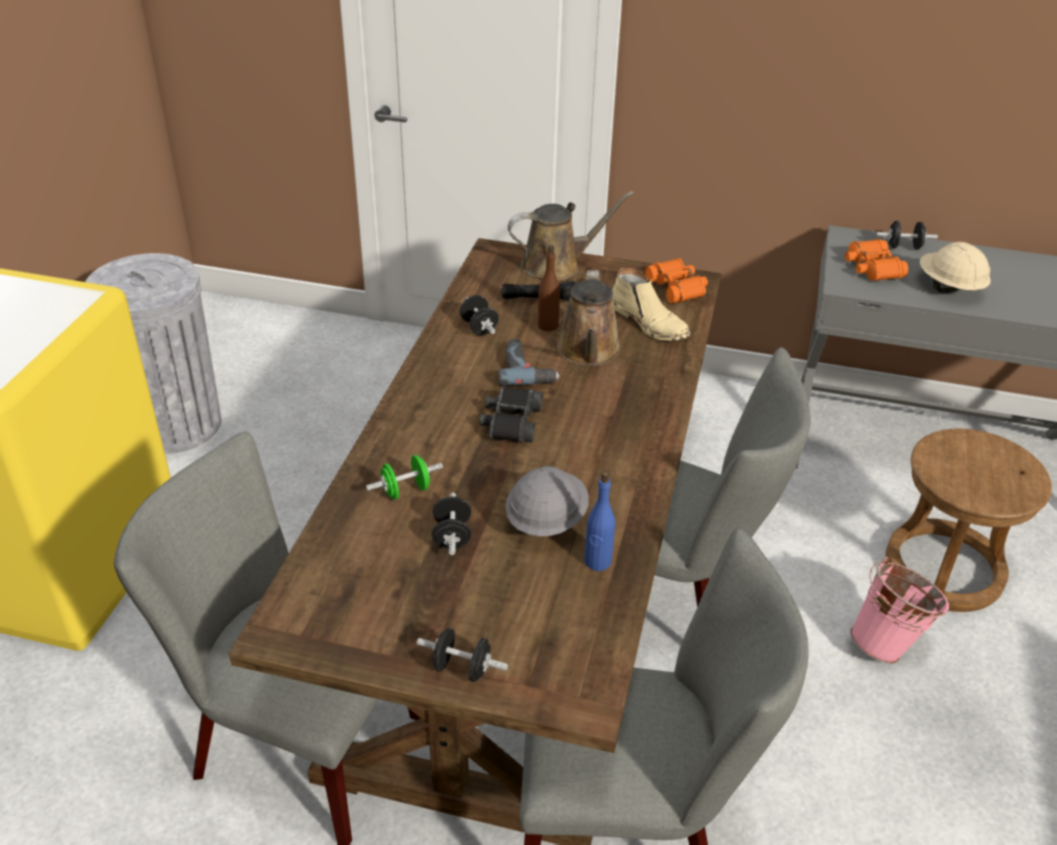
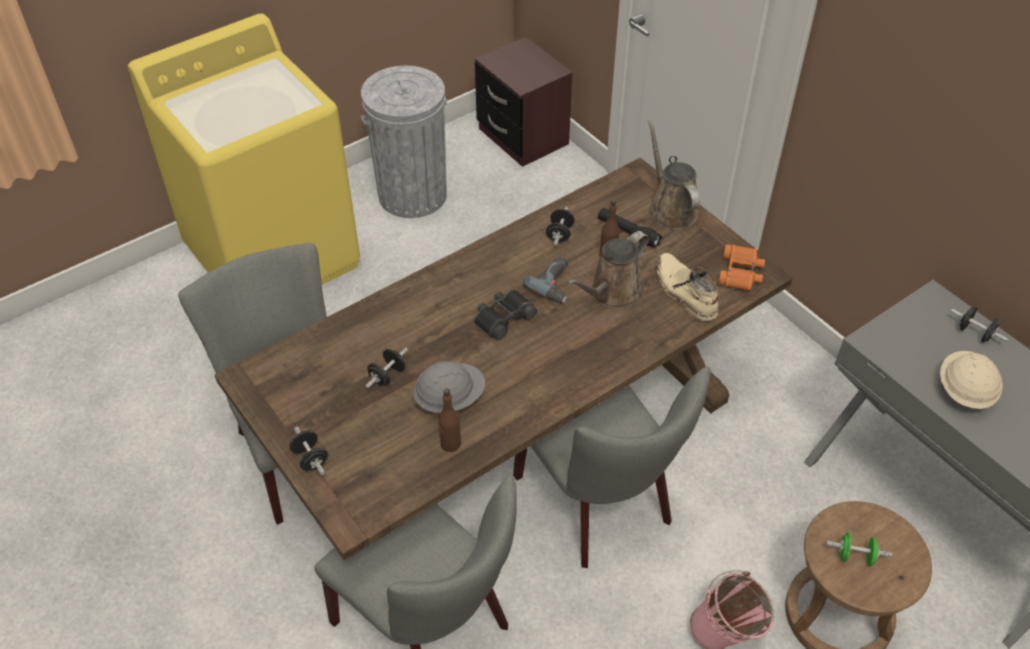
camera: 40 degrees right, 10 degrees up
(250, 323) = (523, 137): none -> brown nightstand
(406, 490) = (393, 330): green dumbbell -> green dumbbell (855, 556)
(556, 265) = (670, 209): brown watering can -> brown watering can turned 135 degrees counterclockwise
(597, 561) = (450, 444): blue bottle -> brown bottle
(650, 323) = (684, 292): beige boot -> beige boot turned 150 degrees clockwise
(871, 268) = (917, 338): orange binoculars -> none

